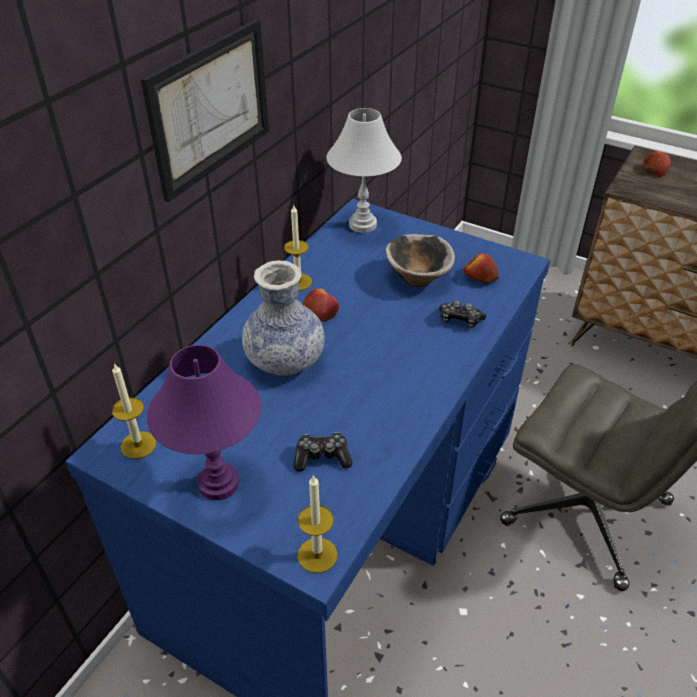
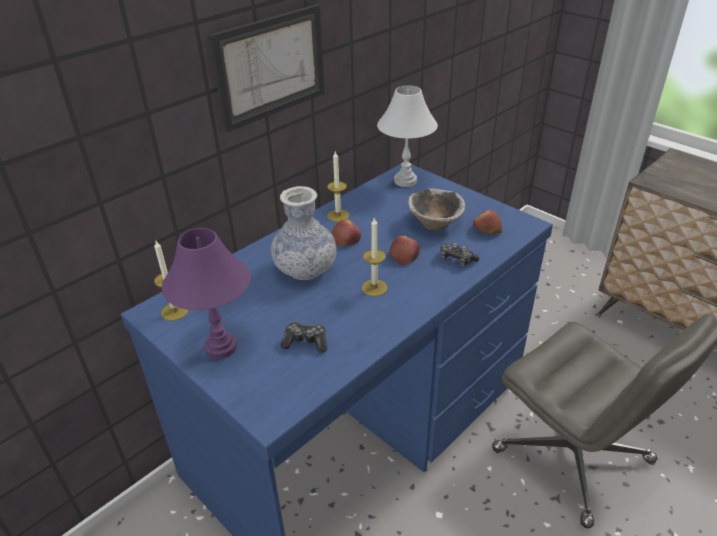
camera: 15 degrees right, 5 degrees down
(317, 555) = (273, 411): candle -> candle (374, 287)
(654, 170) = (682, 168): apple -> apple (404, 255)

